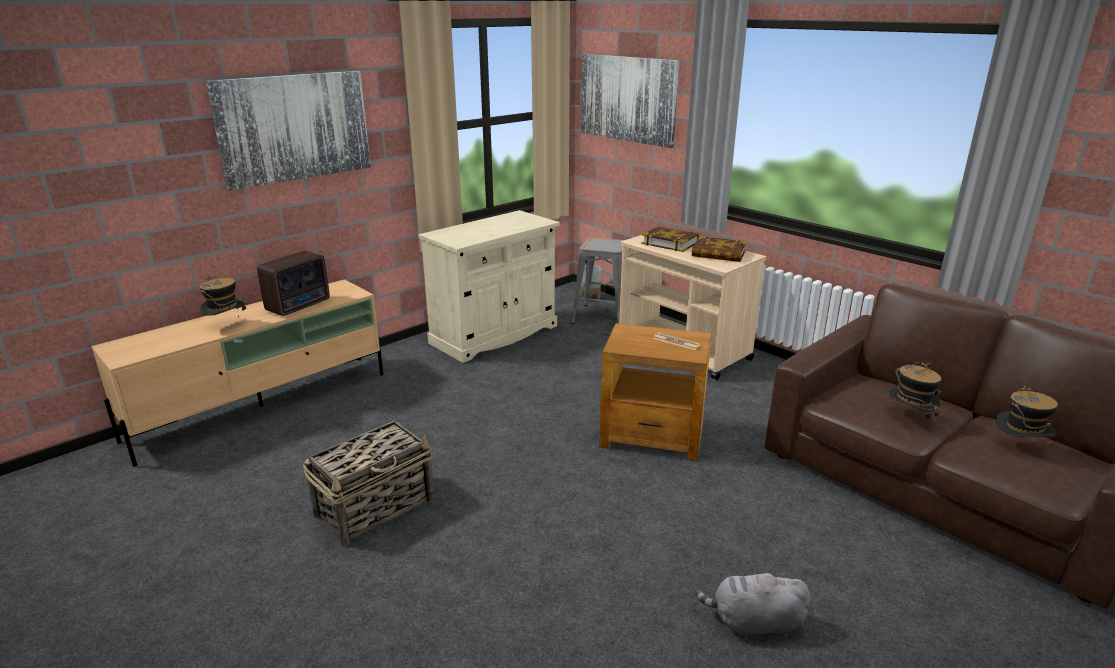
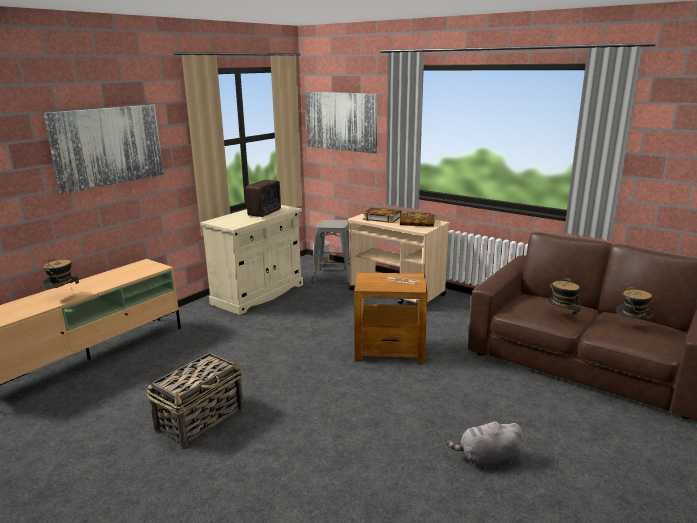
camera: 10 degrees left, 5 degrees down
(300, 305) = (118, 278): radio -> radio (265, 213)

